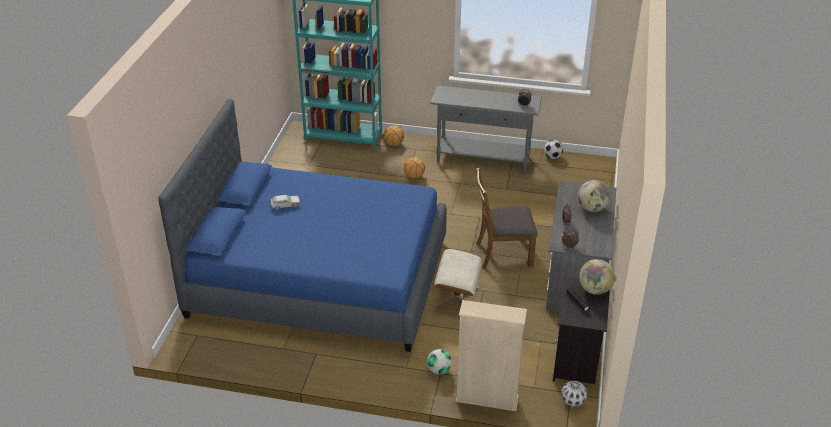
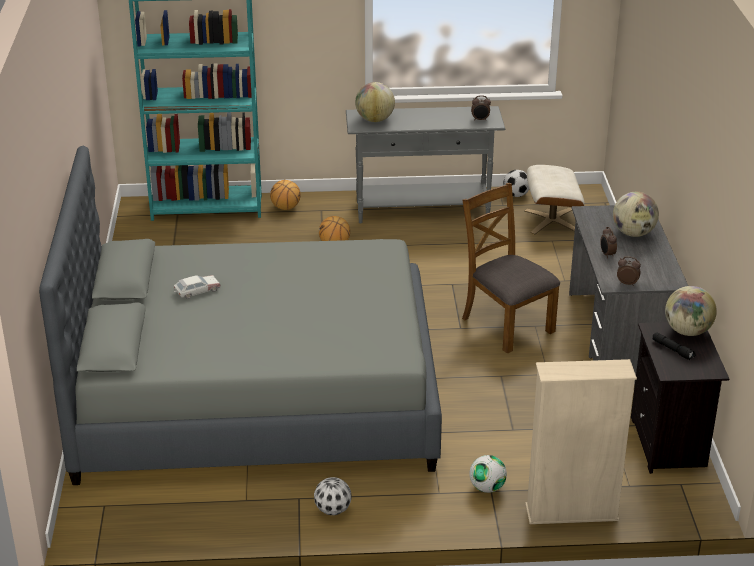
camera: 15 degrees left, 5 degrees down
(319, 277) = (256, 395): blue bed -> grey bed
(452, 95) = (375, 120): none -> globe
(456, 296) = (467, 389): beige ottoman -> beige ottoman (551, 221)
(503, 254) = (506, 325): brown chair -> brown chair turned 75 degrees clockwise
(572, 402) = (689, 495): football -> football (333, 510)

